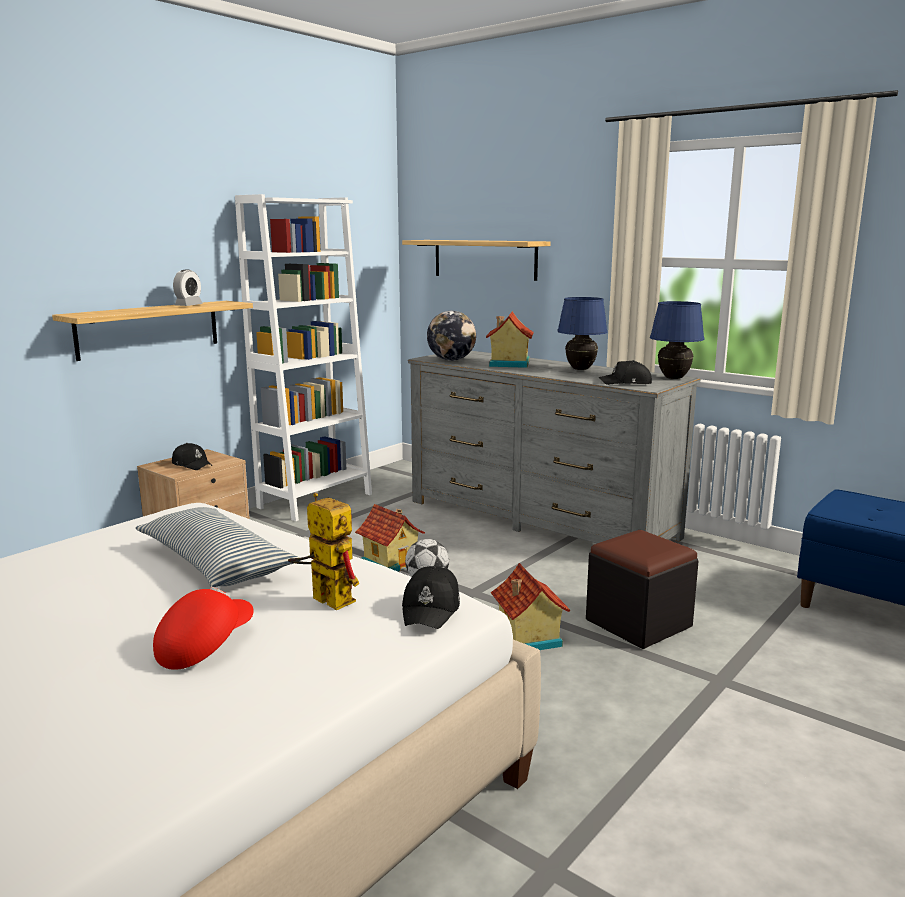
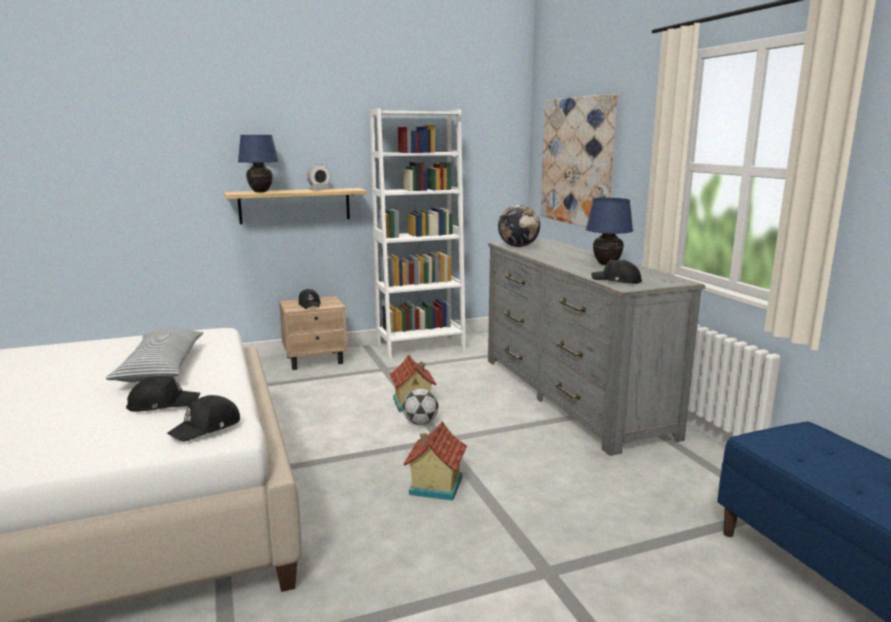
camera: 30 degrees right, 0 degrees up
(204, 646) = (60, 415): red cap -> none
(324, 599) = (163, 404): toy robot -> black cap
(484, 259) = (577, 161): shelf -> picture
(508, 364) = (556, 254): toy house -> none
(638, 623) = (540, 501): black ottoman -> none
(674, 378) = (675, 281): blue table lamp -> blue table lamp (261, 192)

